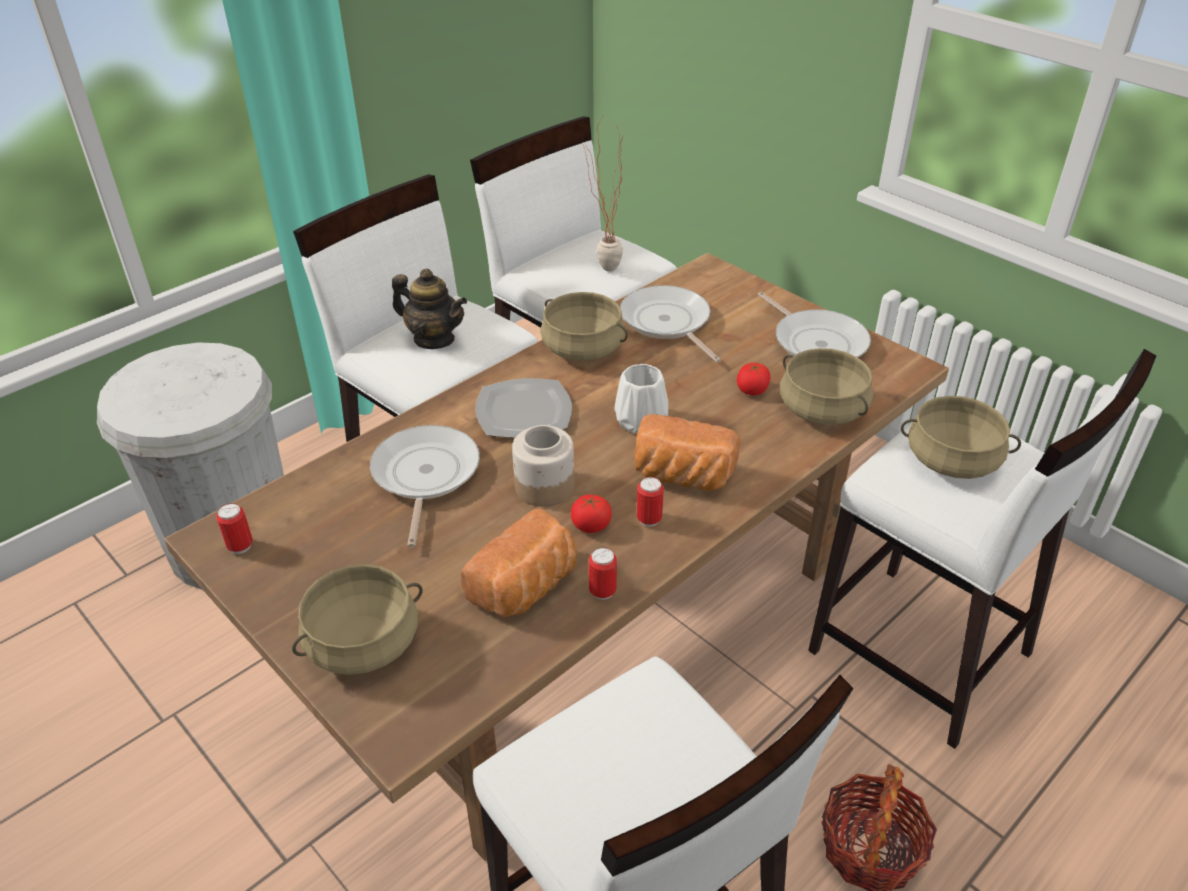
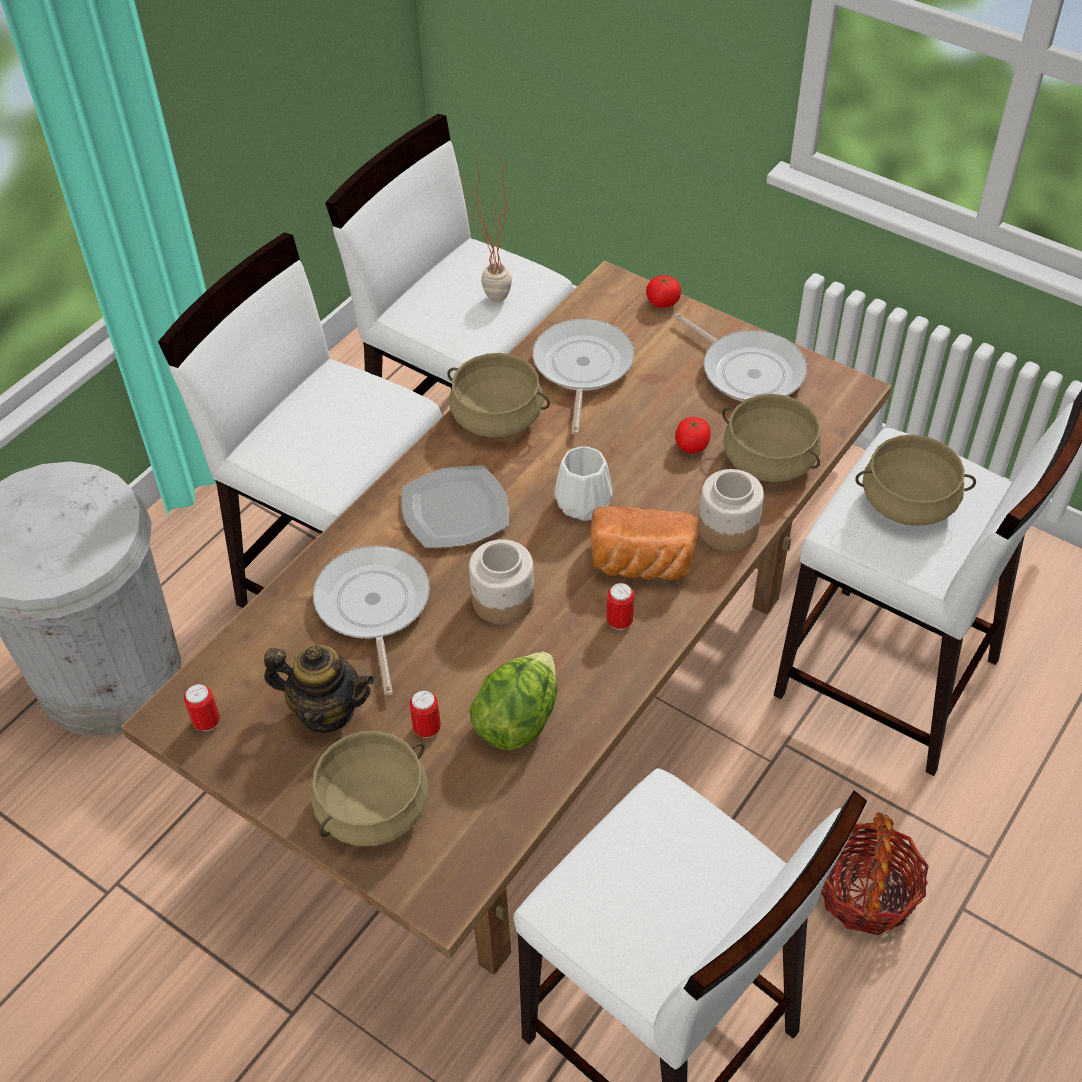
camera: 10 degrees left, 10 degrees up
(434, 339) = (325, 427): teapot -> teapot (327, 711)
(527, 588) = (517, 719): bread -> lettuce
(591, 525) = (563, 638): tomato -> tomato (663, 302)
(602, 591) = (593, 711): can -> can (427, 728)
(667, 323) = (581, 368): frying pan -> frying pan turned 45 degrees clockwise
(770, 458) = (727, 529): none -> jar

